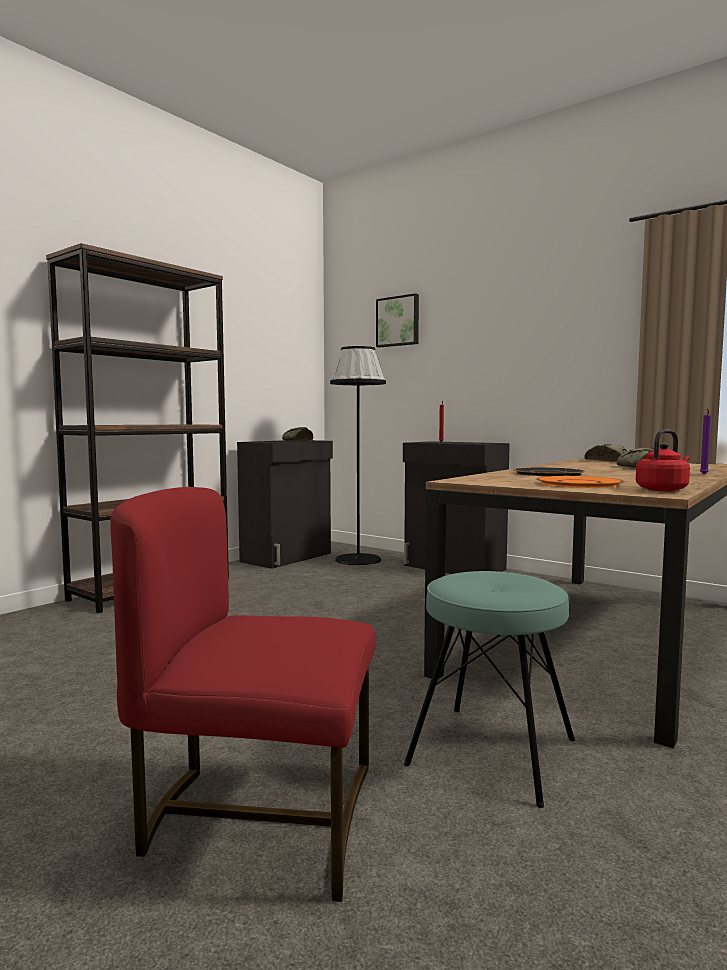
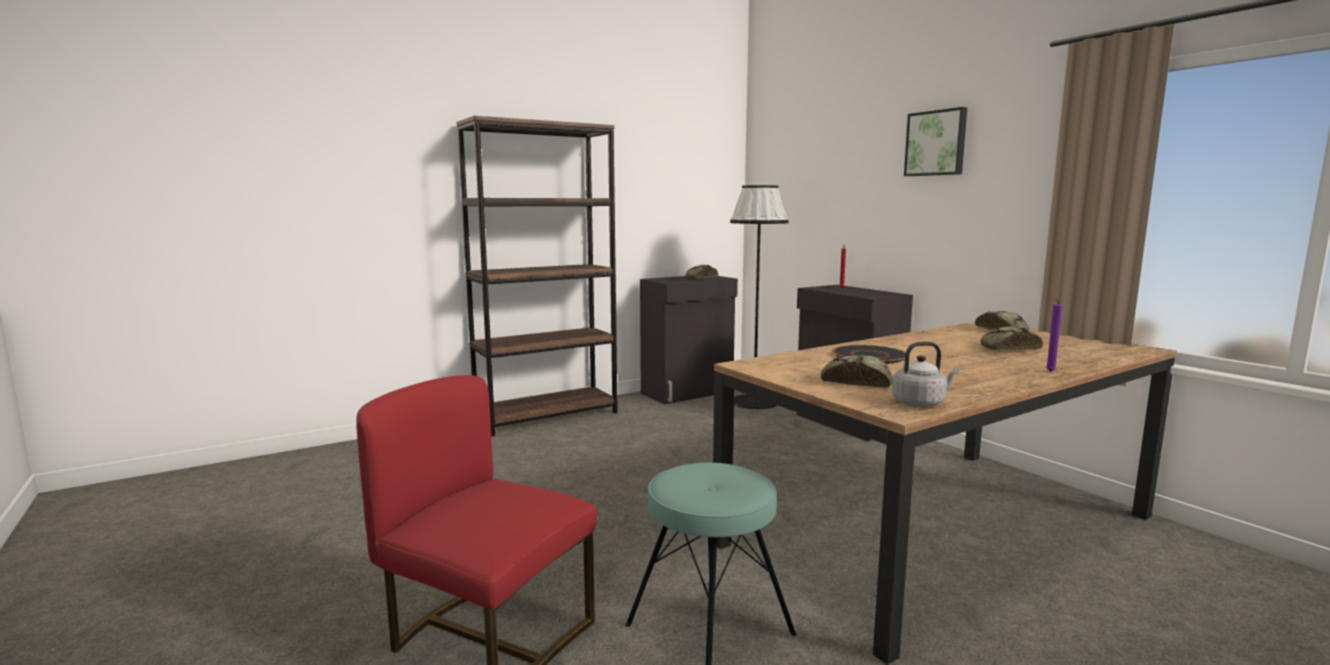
camera: 20 degrees right, 5 degrees up
(398, 321) = (812, 152): picture -> picture (936, 143)
(578, 484) = (856, 381): orange plate -> bread
(663, 490) = (920, 403): red kettle -> grey kettle

